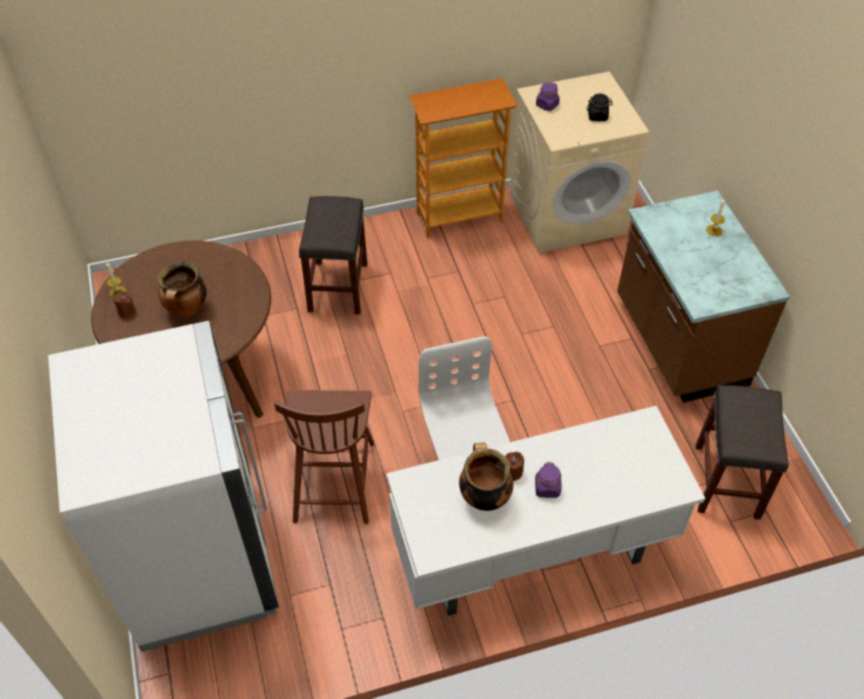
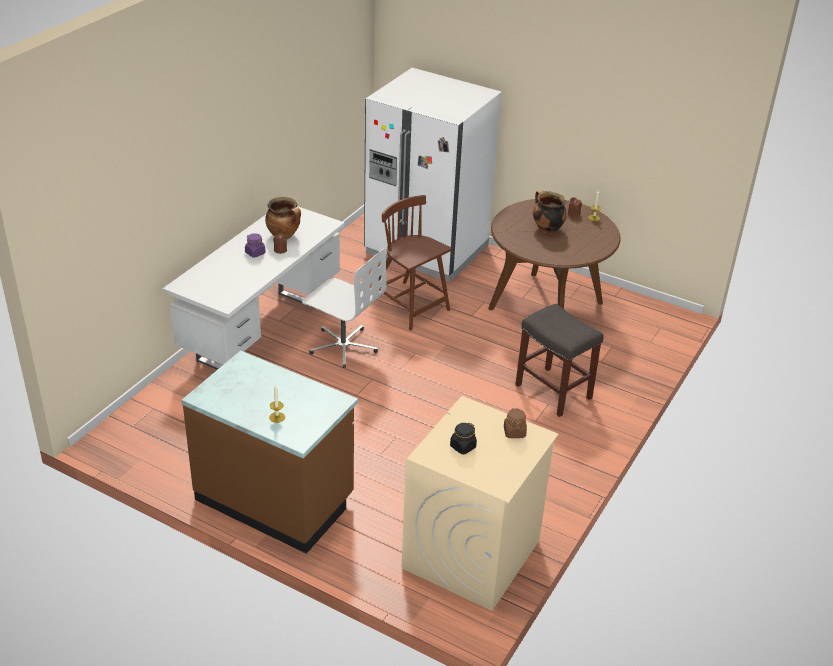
camera: 135 degrees right, 15 degrees down
(459, 216) = (550, 493): bookcase -> none
(547, 105) = (514, 432): purple jar -> brown jar
(726, 480) = (171, 429): grey stool -> none

